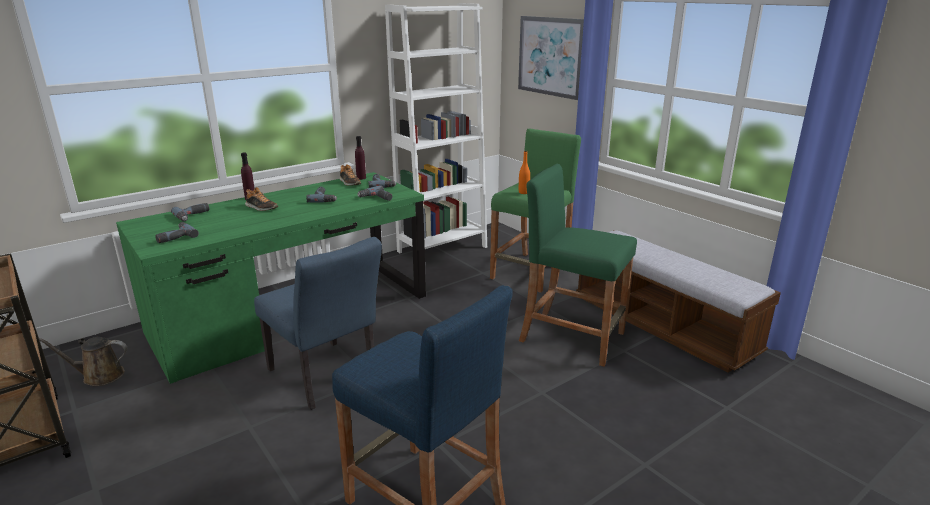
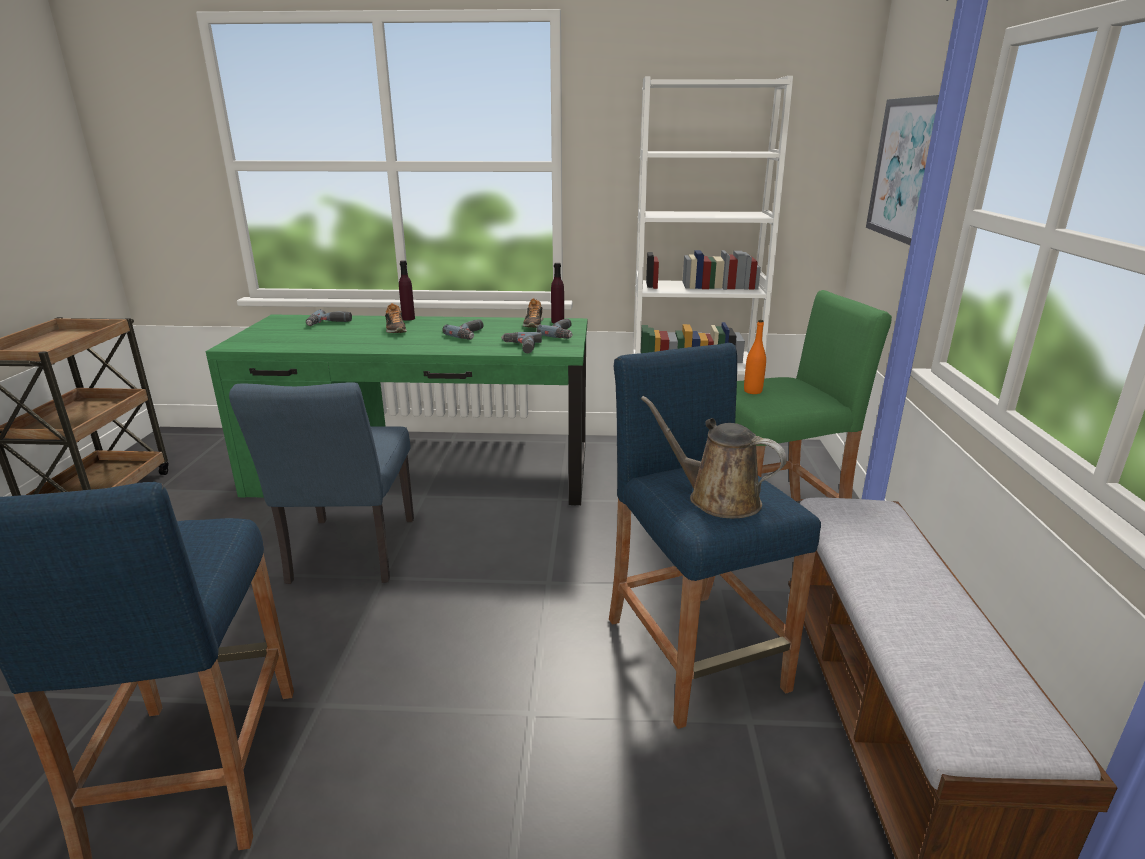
camera: 40 degrees right, 0 degrees up
(99, 376) = (214, 467): brown watering can -> brown watering can (717, 498)
(174, 236) = (272, 338): power drill -> none
(572, 337) = (694, 653): green stool -> blue stool

